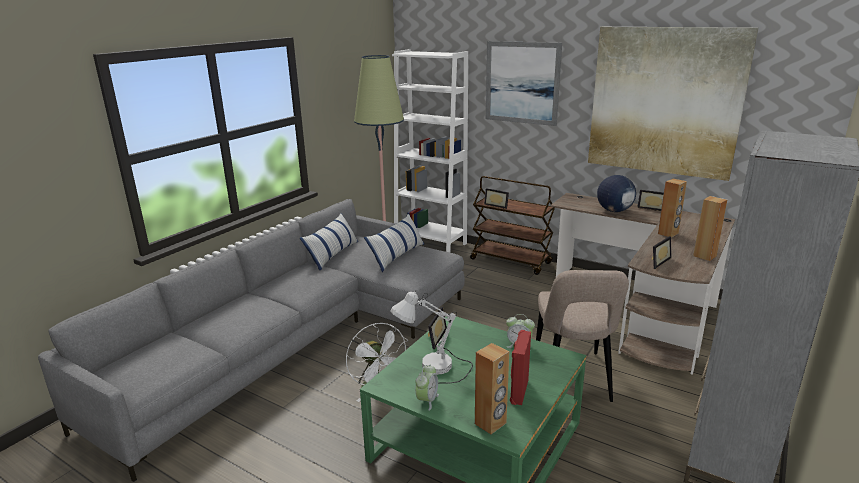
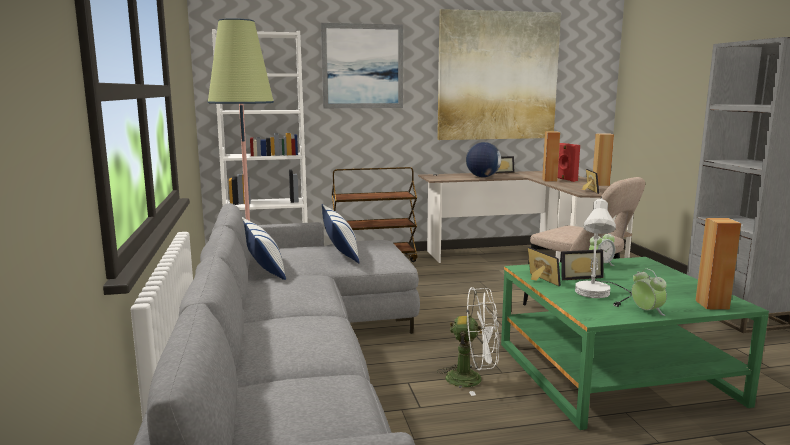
camera: 45 degrees left, 10 degrees down
(497, 205) = (360, 197): picture frame -> picture frame (579, 277)
(518, 391) = (673, 284): red speaker -> red speaker (565, 179)

